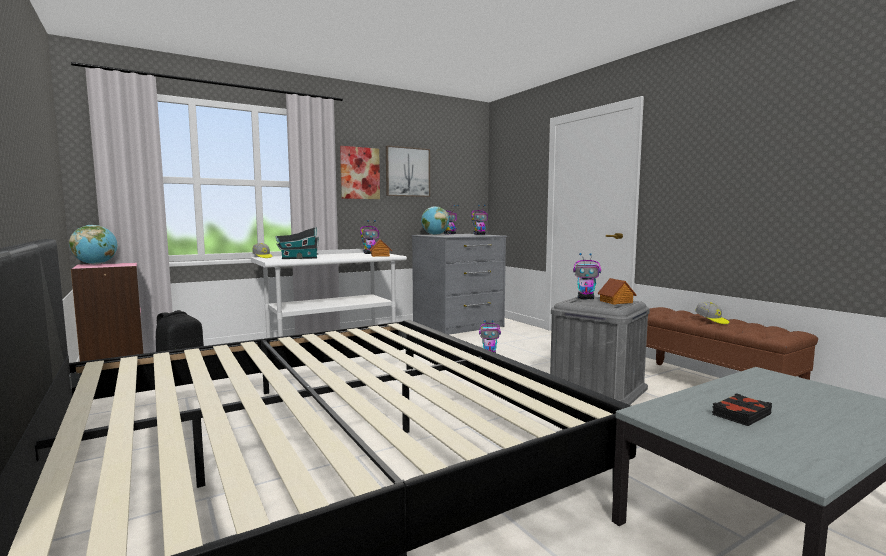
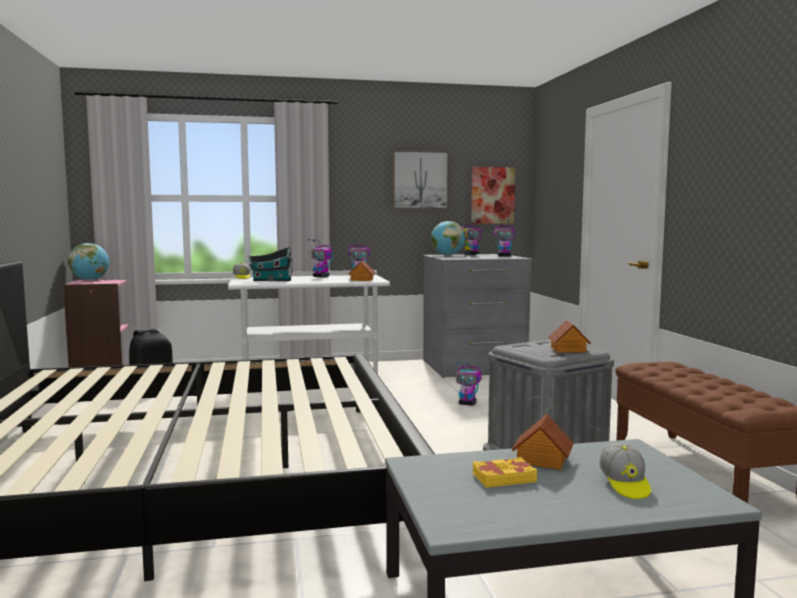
camera: 20 degrees right, 0 degrees up
(359, 173) = (360, 183): picture -> picture (492, 195)
(586, 298) = (542, 343): toy robot -> toy robot (321, 277)
(711, 320) = (700, 383): cap -> cap (624, 484)
(734, 394) = (541, 460): none -> toy house
(740, 414) = (503, 477): black book -> yellow book

